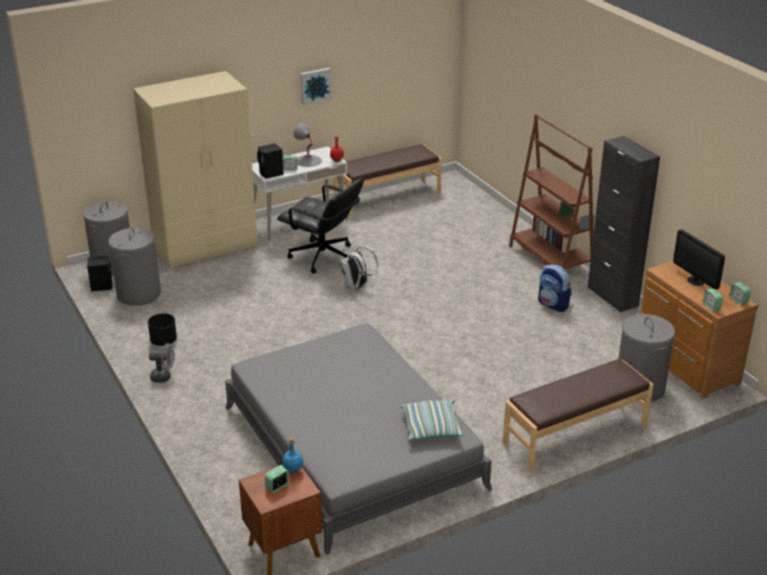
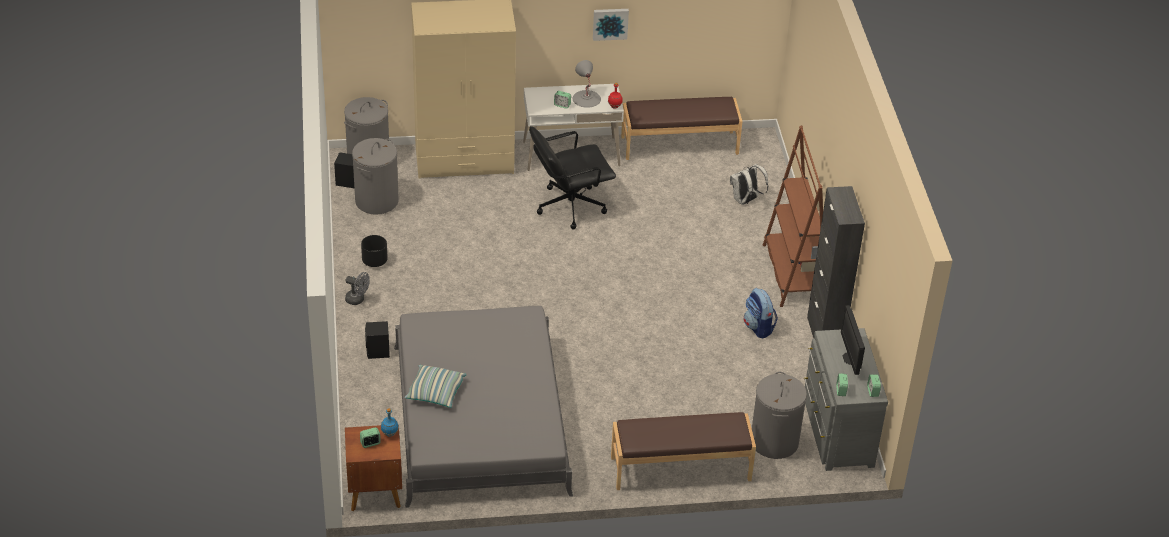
camera: 20 degrees right, 10 degrees up
(271, 174) = (540, 107): black speaker -> black speaker (378, 352)
(323, 257) = (569, 206): black office chair -> black office chair turned 105 degrees clockwise
(357, 286) = (582, 250): white backpack -> white backpack (745, 200)
(431, 428) = (530, 429): pillow -> pillow (435, 393)
(685, 366) = (836, 432): brown dresser -> grey dresser

